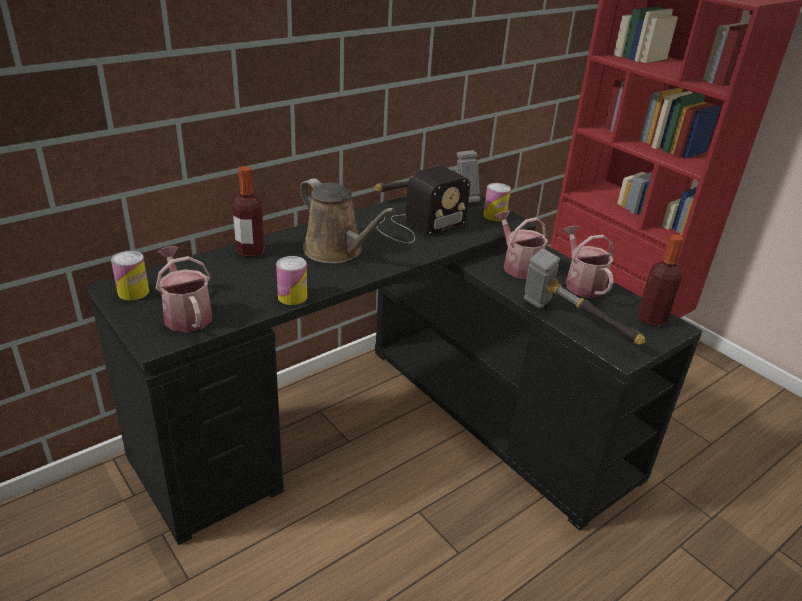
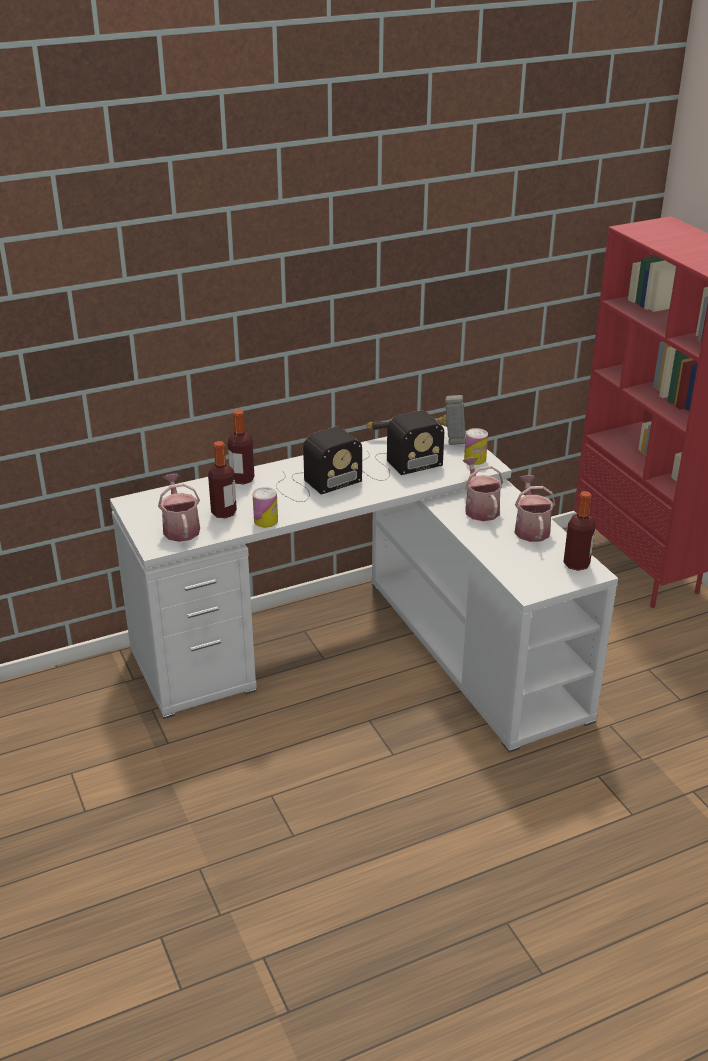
camera: 15 degrees right, 0 degrees up
(133, 292) = (144, 507): can -> none
(238, 291) = (224, 513): none -> bottle
(337, 251) = (315, 484): brown watering can -> radio
(395, 422) = (372, 648): black desk -> white desk
(574, 324) = (501, 563): hammer -> none

